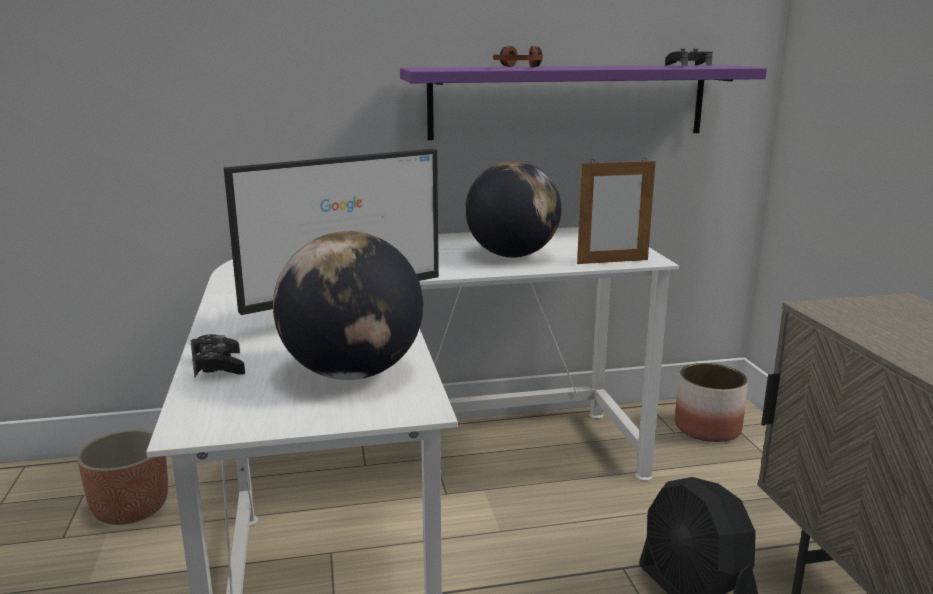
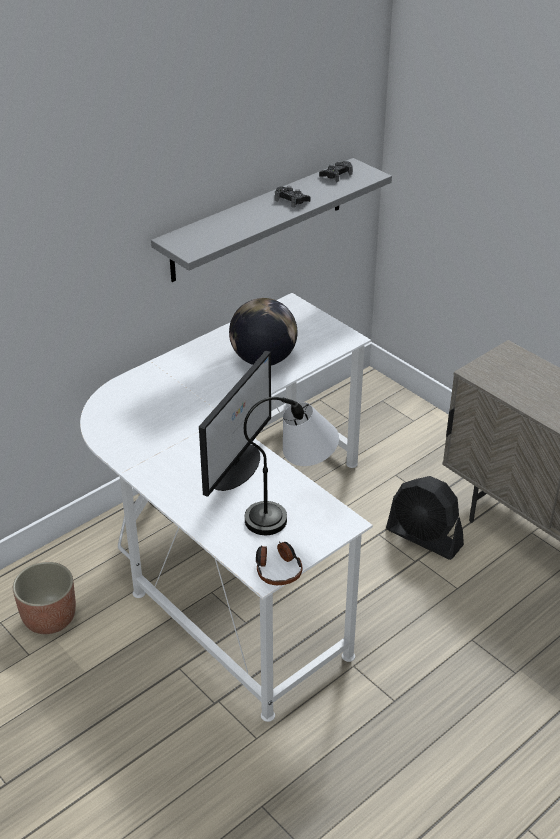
camera: 30 degrees left, 20 degrees up
(218, 365) = (219, 532): black game controller -> black game controller (291, 200)
(352, 373) = (292, 511): globe -> table lamp
(519, 67) = (237, 220): headphones -> headphones (277, 569)
(569, 101) = (258, 220): purple shelf -> grey shelf
(612, 261) = (330, 348): picture frame -> none
(706, 428) = (366, 408): planter -> none

